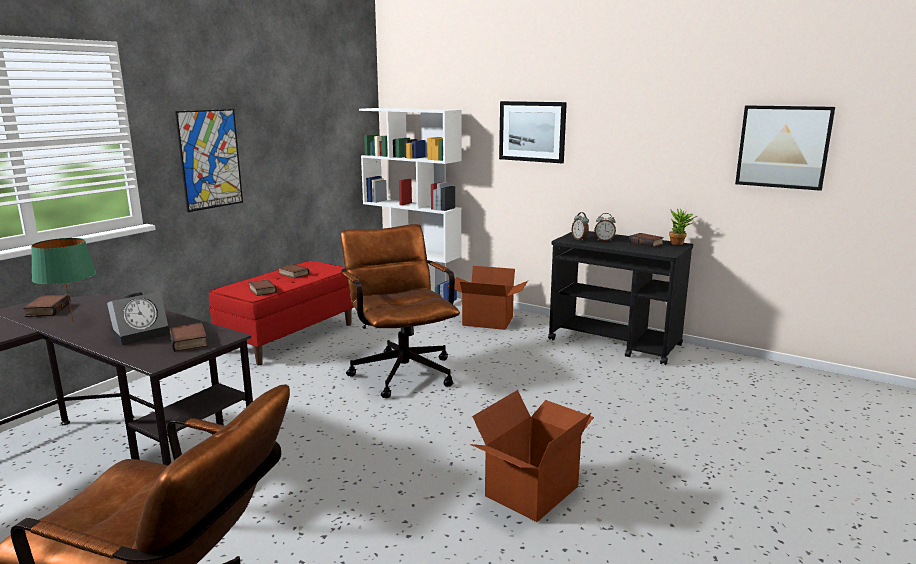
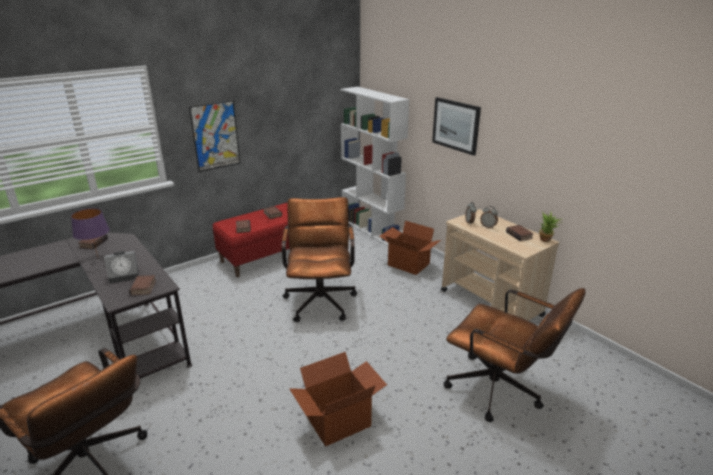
camera: 20 degrees right, 10 degrees up
(73, 324) = (98, 258): green table lamp -> purple table lamp
(615, 343) = (491, 303): black cart -> beige cart
(700, 420) = (501, 392): none -> brown office chair
(783, 147) = (638, 180): picture -> none

